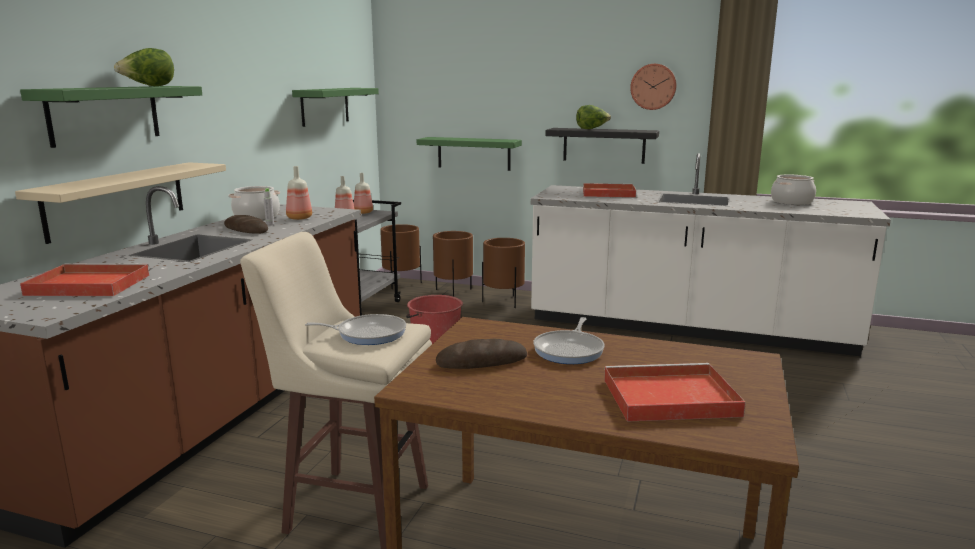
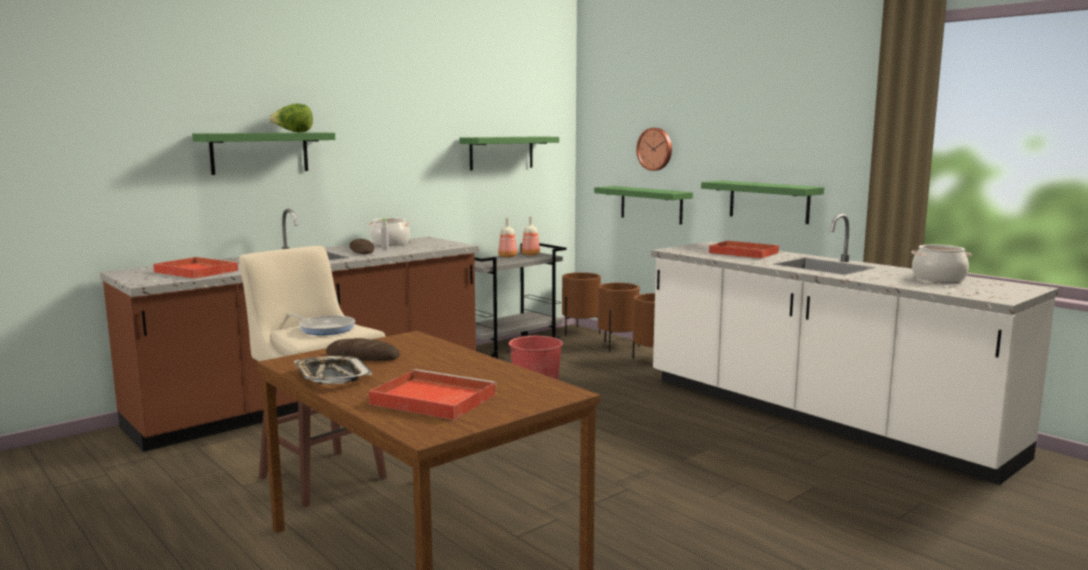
camera: 30 degrees right, 5 degrees down
(117, 200) = (264, 217): beige shelf -> none
(298, 218) = (416, 247): bottle -> none
(508, 395) = (331, 376): none -> tray
(570, 350) = (438, 361): frying pan -> none
(592, 129) = (752, 183): lettuce -> none
(604, 145) = (769, 201): black shelf -> green shelf
(653, 86) = (818, 137): wall clock -> wall clock (655, 149)

